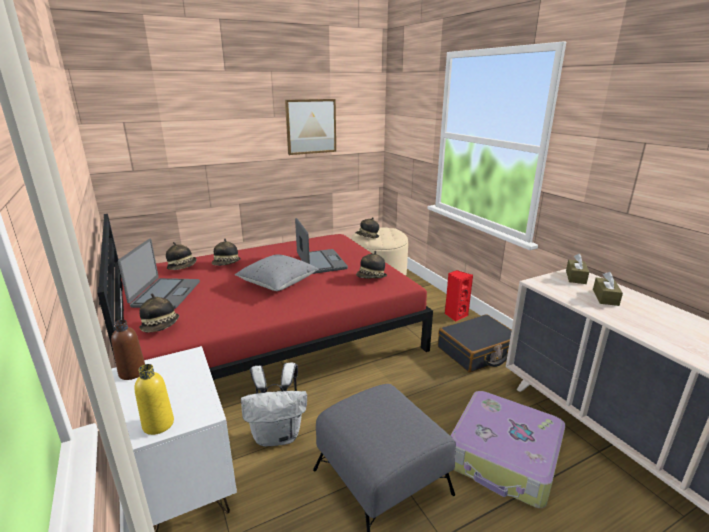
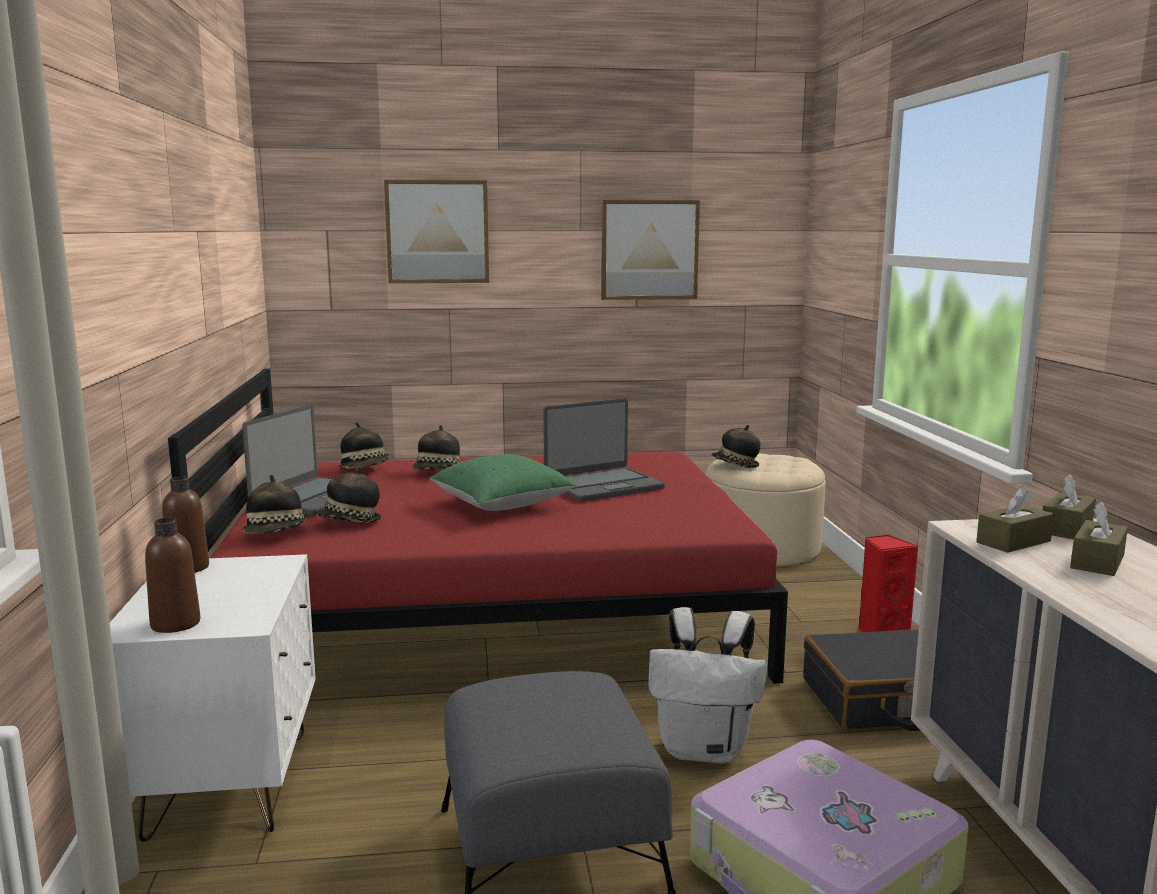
camera: 20 degrees right, 10 degrees down
(158, 424) = (175, 624): yellow bottle -> brown bottle
(193, 121) = (437, 232): none -> picture
(278, 283) = (502, 505): grey pillow -> green pillow
(278, 435) = (414, 751): white backpack -> white backpack (705, 749)
(320, 262) = (603, 486): laptop -> laptop turned 60 degrees clockwise
(371, 278) = (677, 516): hat -> hat (349, 522)
(564, 290) = (1013, 542): none -> brown tissue box

